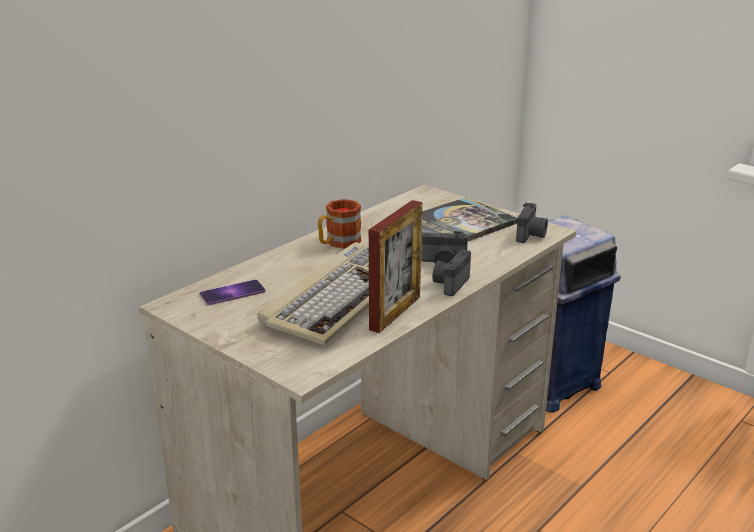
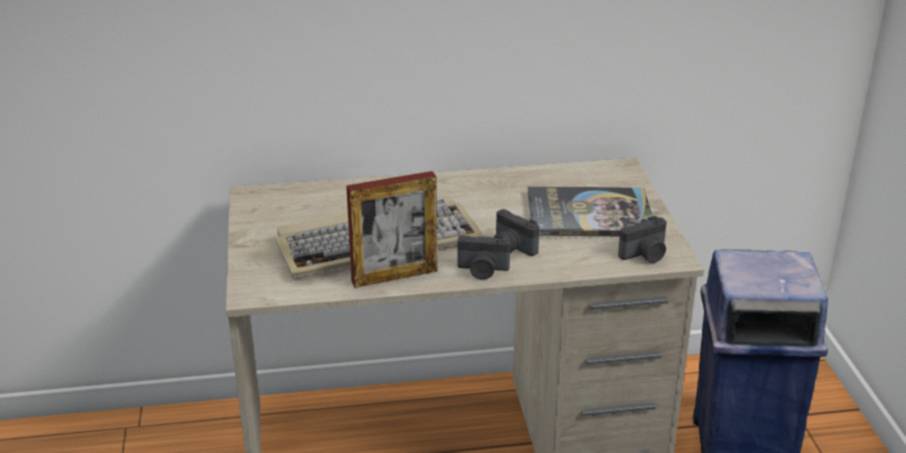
camera: 40 degrees right, 5 degrees up
(232, 293) = (305, 203): phone -> none
(338, 243) = (454, 191): mug -> none
(450, 284) = (482, 270): camera -> camera turned 150 degrees counterclockwise

